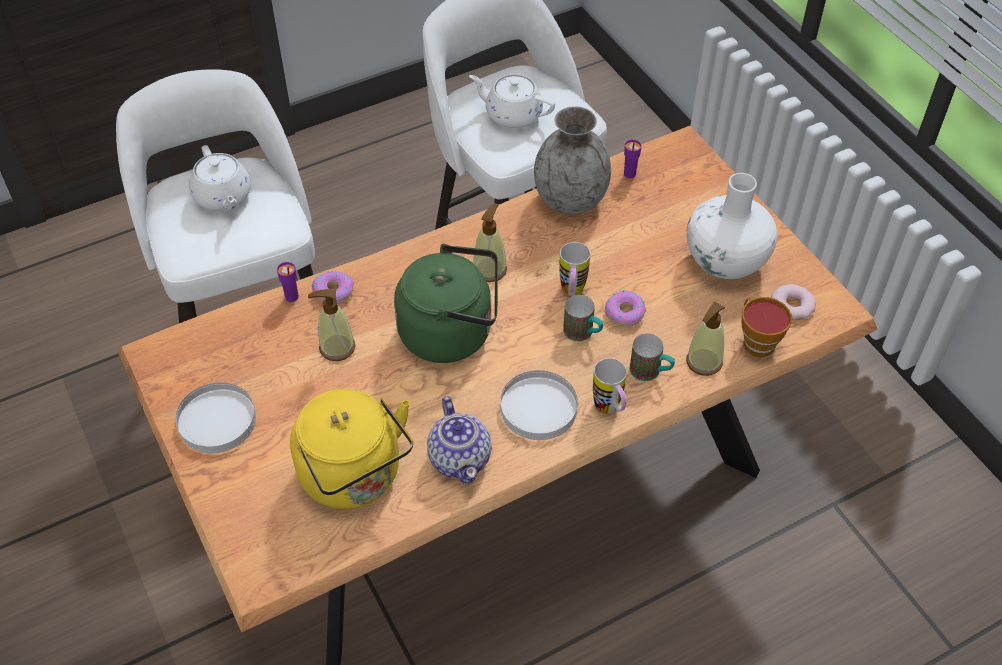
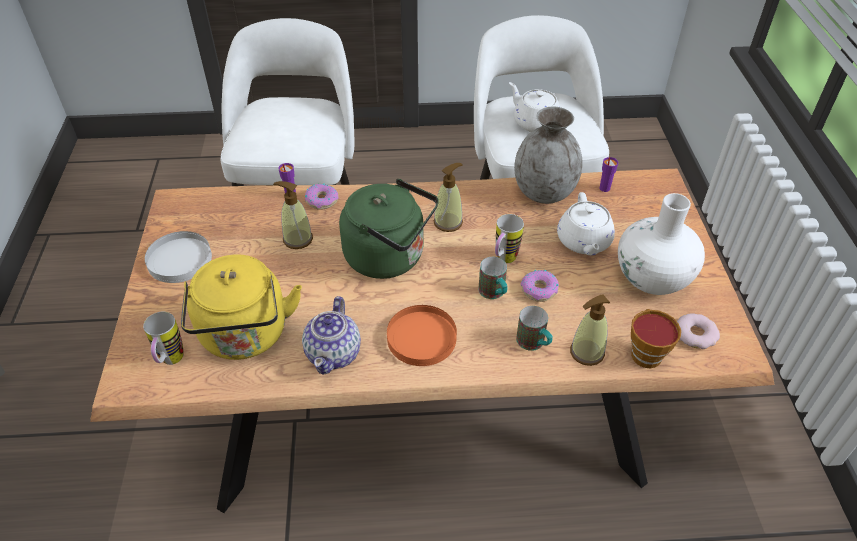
camera: 25 degrees right, 5 degrees down
(223, 196) = (292, 118): white teapot -> white teapot (583, 242)
(538, 408) = (421, 338): white plate -> orange plate
(610, 410) = (480, 362): mug -> mug (170, 362)

